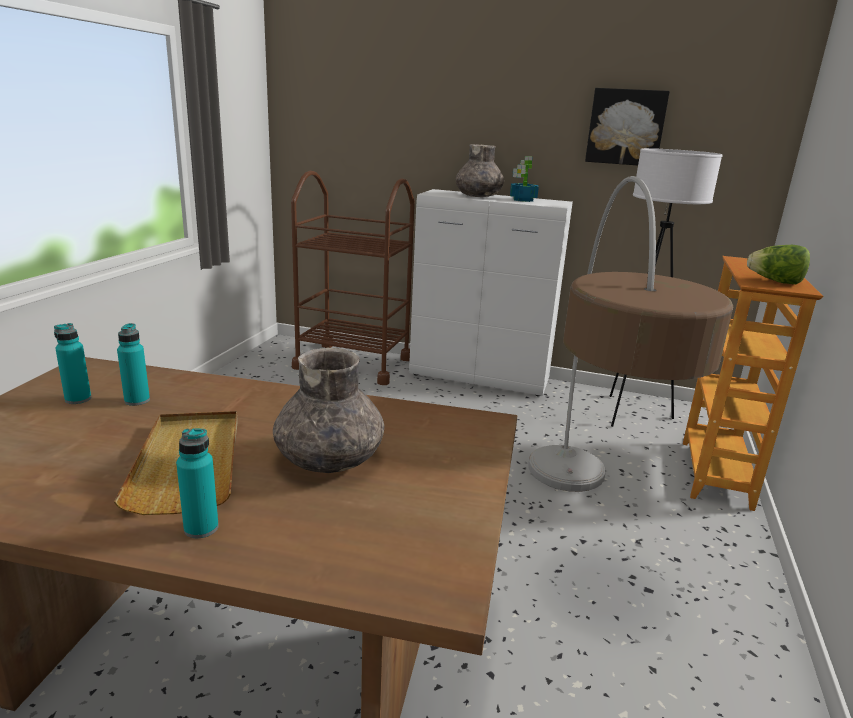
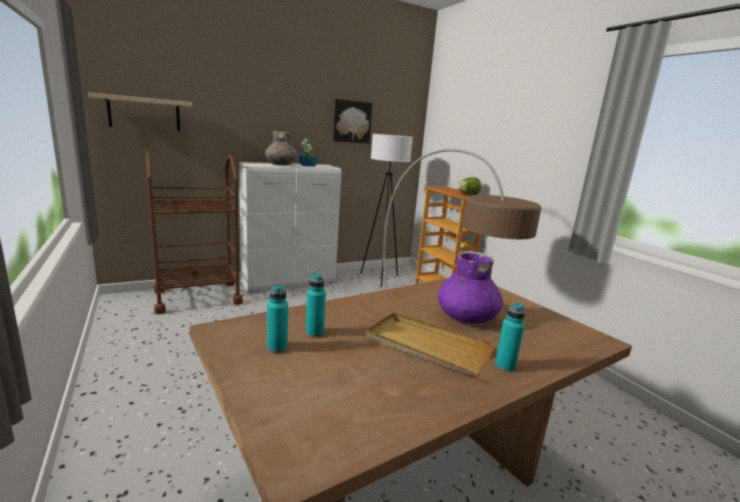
camera: 45 degrees left, 5 degrees down
(330, 123) = (144, 113): none -> beige shelf
(330, 459) = (466, 317): grey vase -> purple vase

